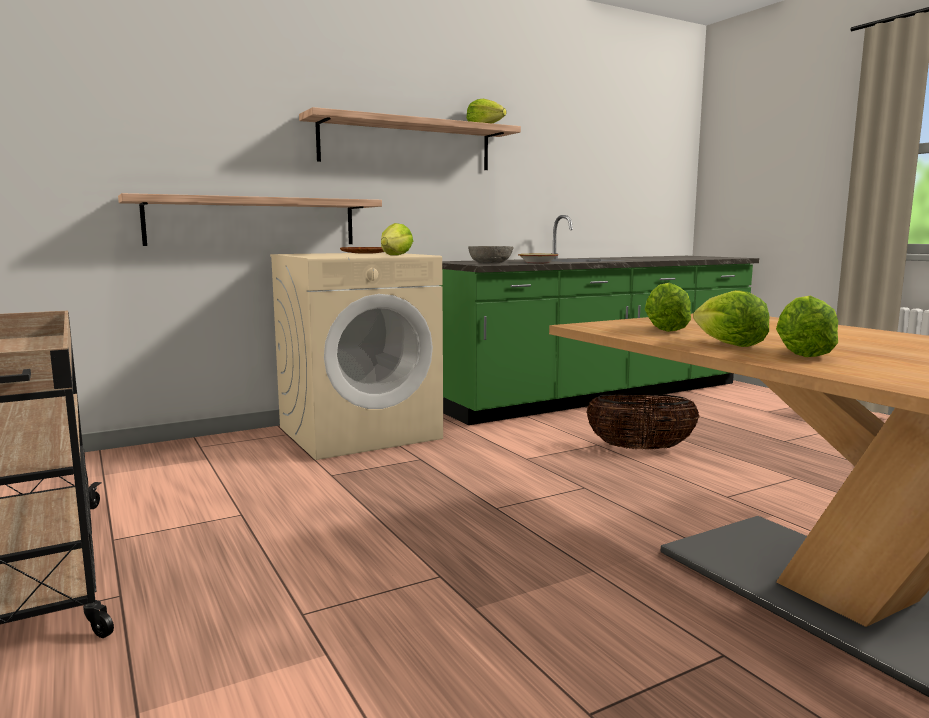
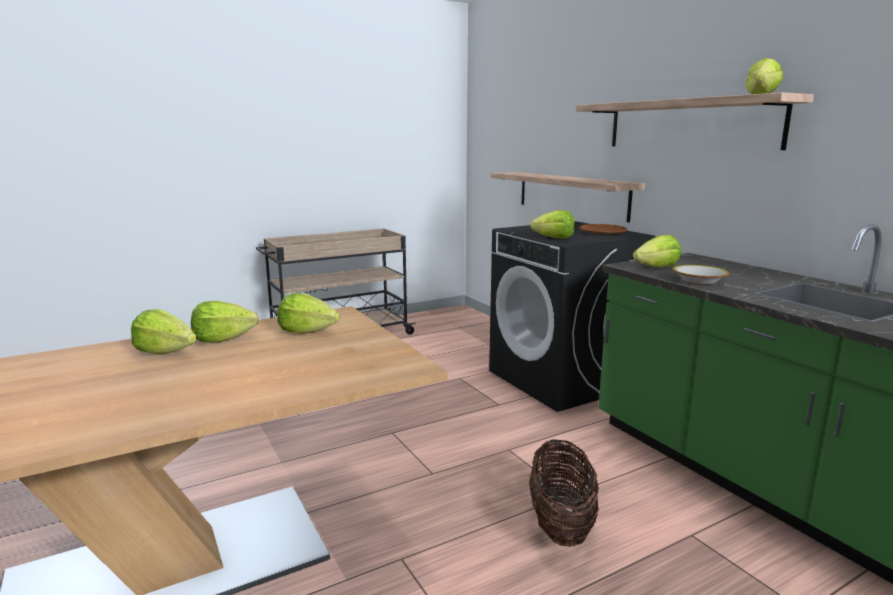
camera: 90 degrees right, 5 degrees up
(360, 432) = (562, 380): beige washing machine -> black washing machine
(490, 263) = (657, 267): grey bowl -> lettuce

